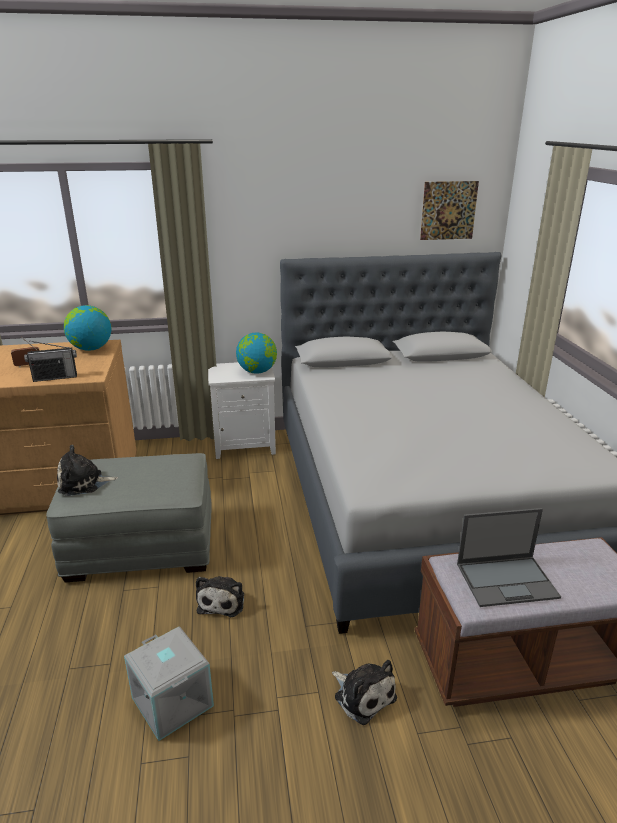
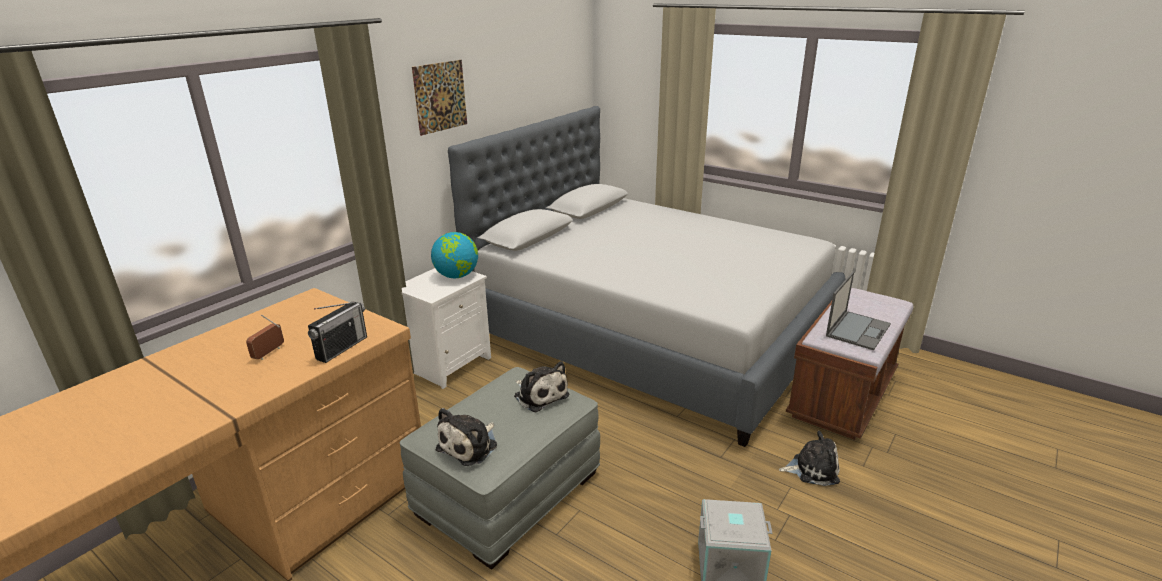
camera: 45 degrees left, 0 degrees up
(91, 349) = (305, 308): globe -> none
(222, 601) = (644, 483): plush toy -> plush toy (540, 395)
(448, 210) = (558, 73): picture -> picture (440, 97)

